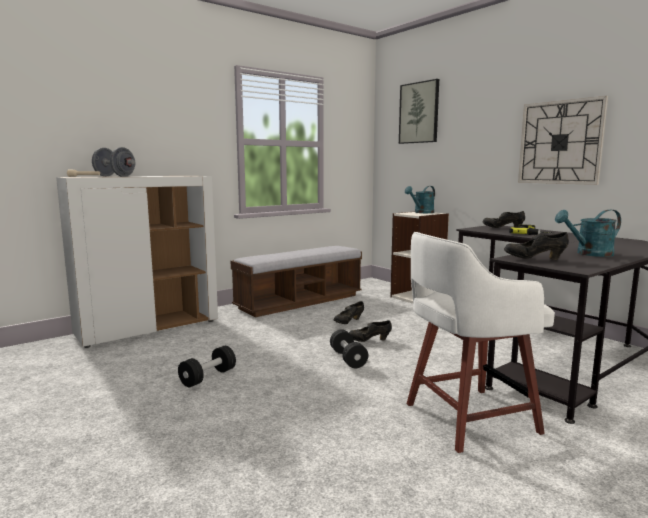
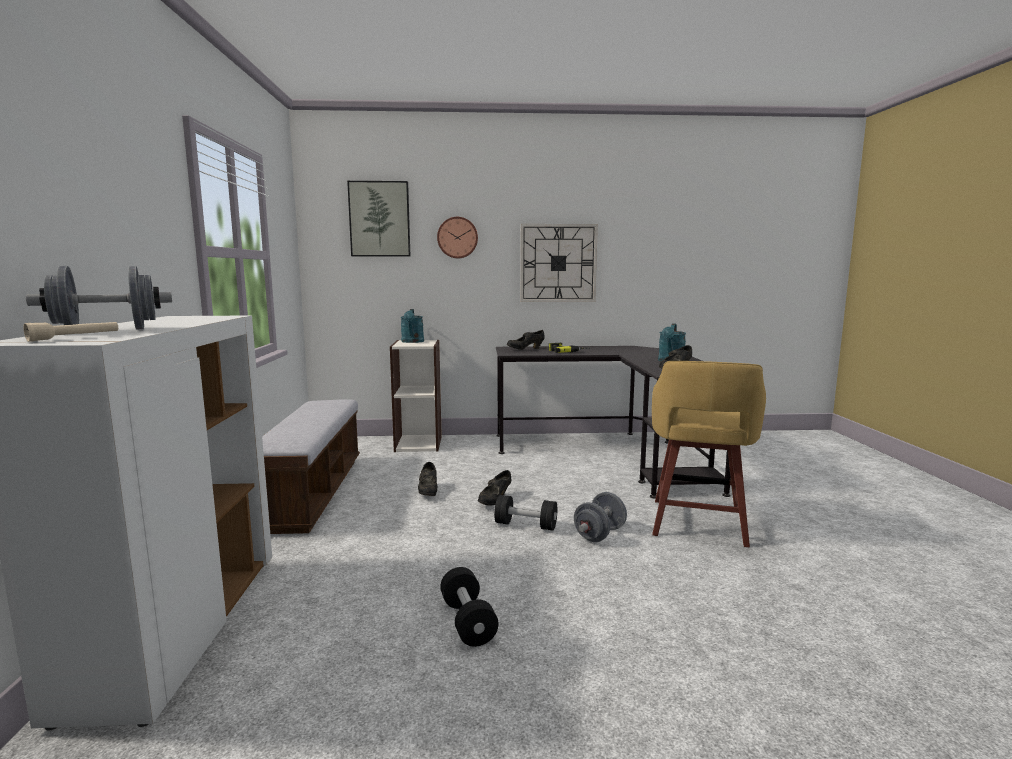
camera: 55 degrees left, 0 degrees up
(374, 384) = (599, 534): none -> grey dumbbell
(466, 418) = (697, 523): white stool -> yellow stool
(471, 123) = (457, 237): none -> wall clock

